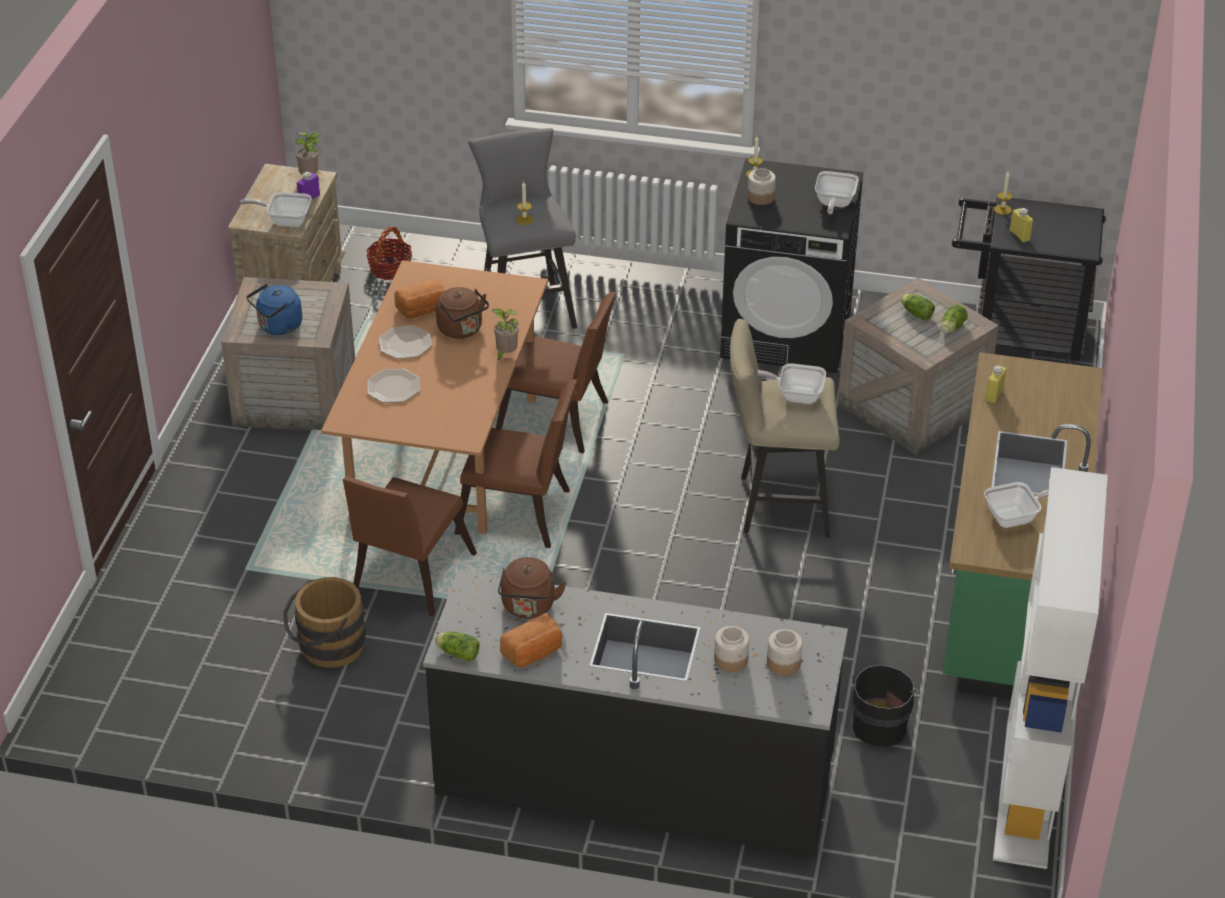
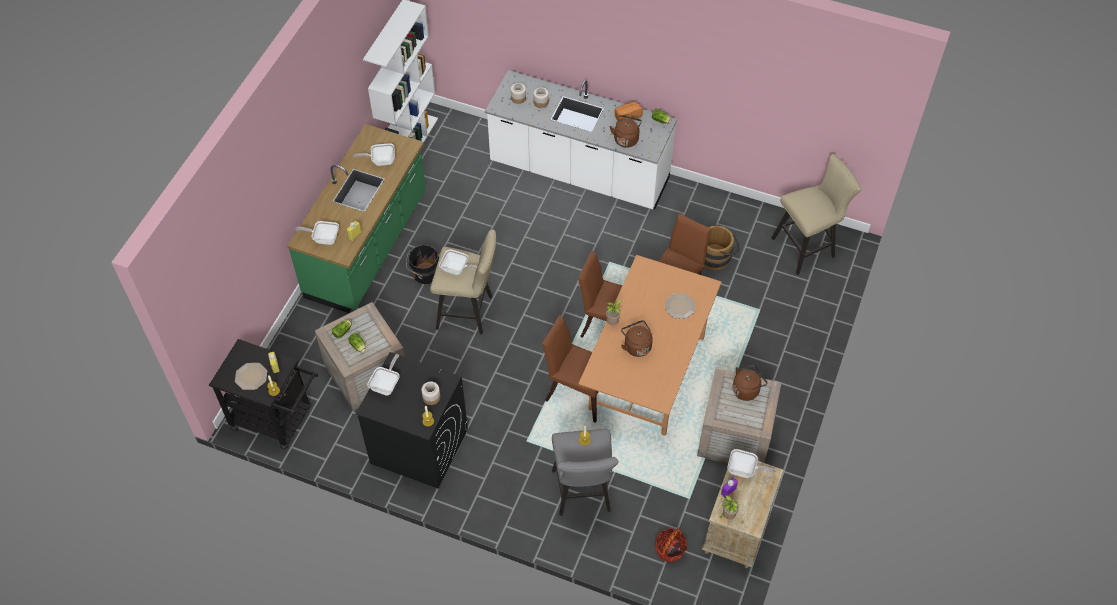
camera: 170 degrees left, 15 degrees up
(141, 687) = (807, 247): none -> beige stool
(278, 327) = (747, 389): blue kettle -> brown kettle
(405, 344) = (671, 339): plate -> plate (251, 376)
(423, 310) = (658, 366): bread -> none
(635, 777) = (579, 172): black counter -> white counter
(880, 724) = (461, 182): black bucket -> black bucket (424, 274)
(1046, 384) = (323, 238): none -> frying pan

